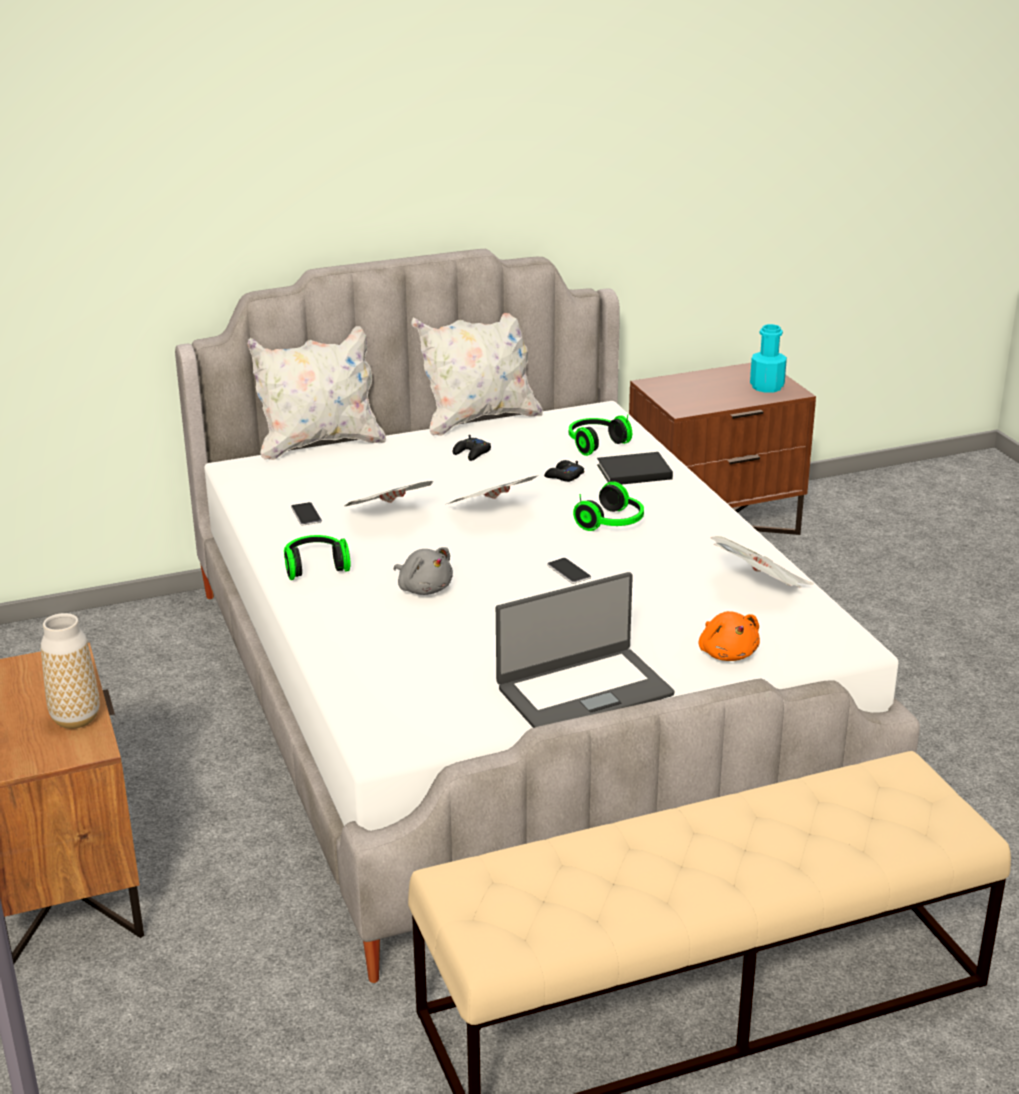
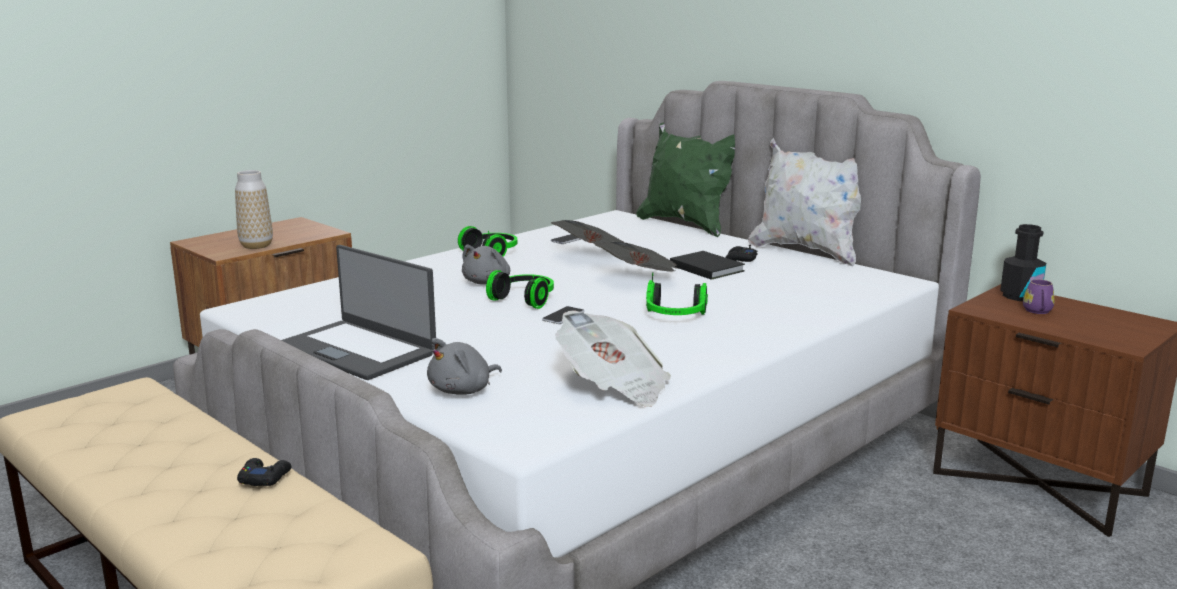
camera: 65 degrees right, 10 degrees down
(319, 444) = (686, 224): white pillow -> green pillow
(563, 476) = (744, 289): black game controller -> black game controller (264, 478)
(595, 444) = (828, 289): headphones -> headphones (525, 300)
(632, 472) = (792, 308): black book -> black book (706, 267)
(666, 385) = (1020, 296): none -> black bottle
(706, 392) = (1038, 312): none -> purple mug
(727, 653) = (463, 390): orange plush toy -> grey plush toy
(767, 387) = (1113, 333): turquoise bottle -> none

